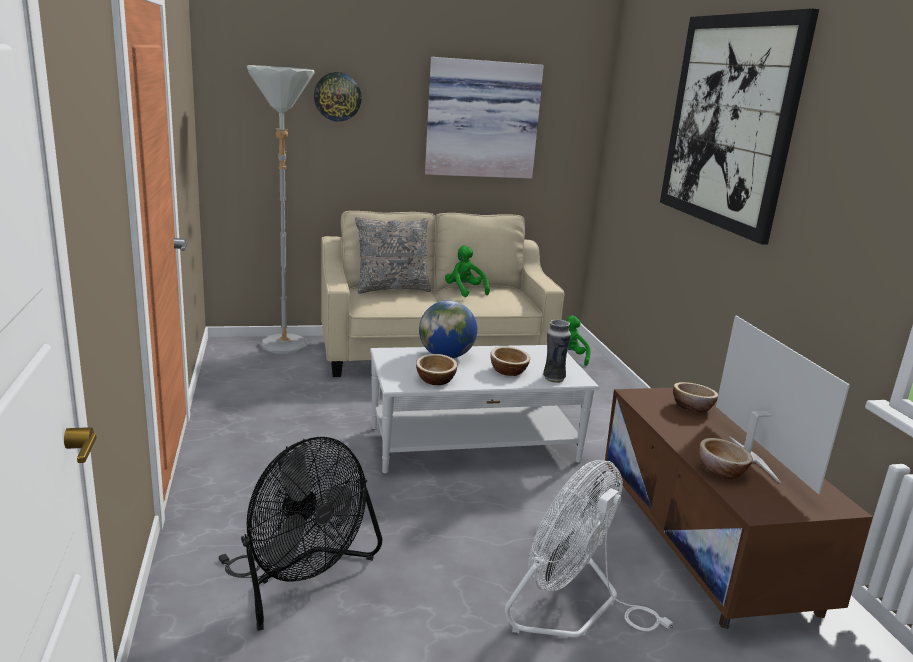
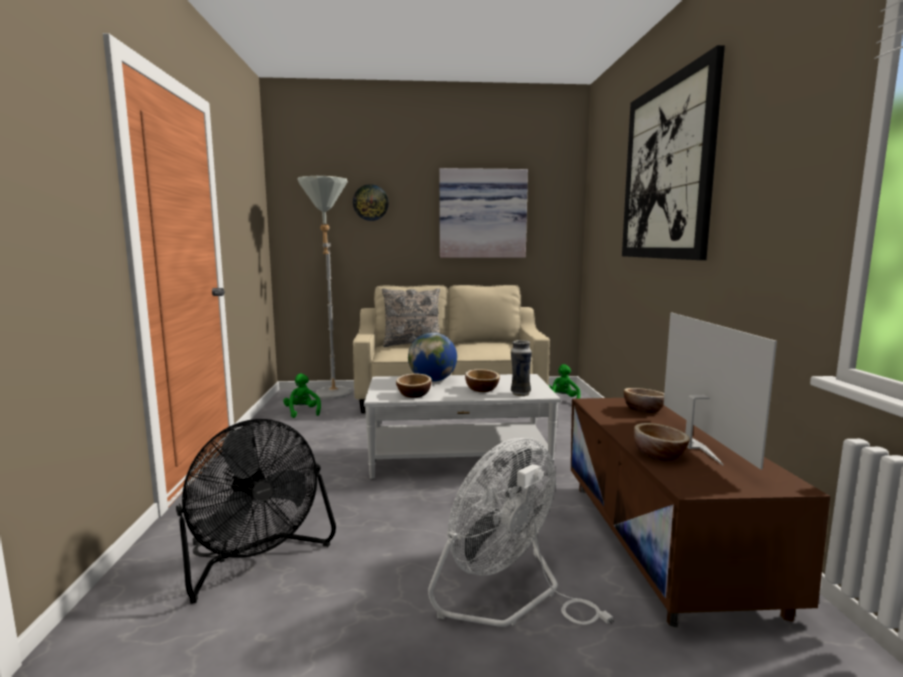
camera: 10 degrees right, 10 degrees down
(464, 291) = (471, 345): green plush toy -> green plush toy (302, 412)

